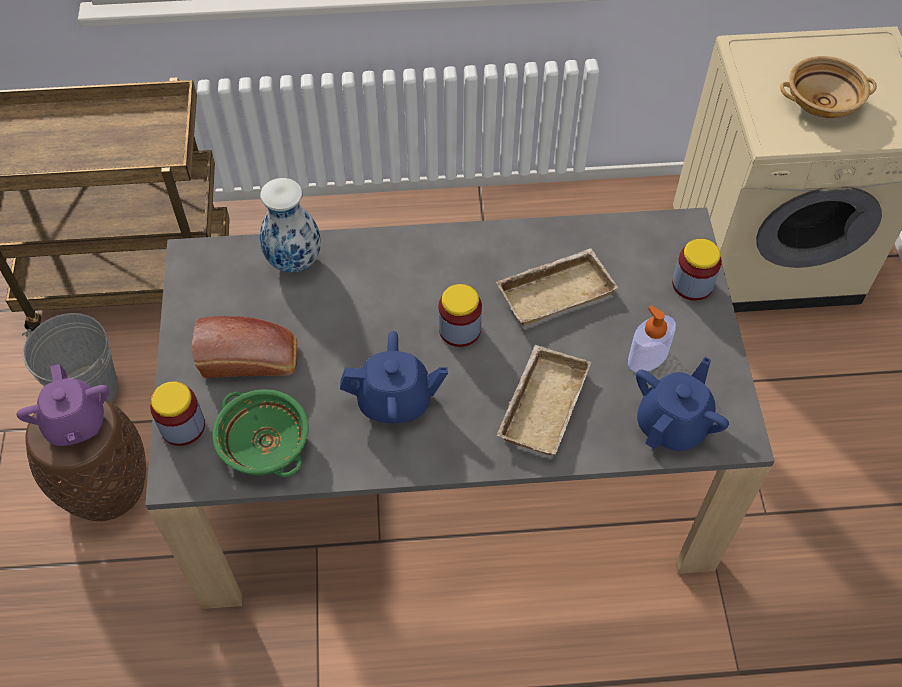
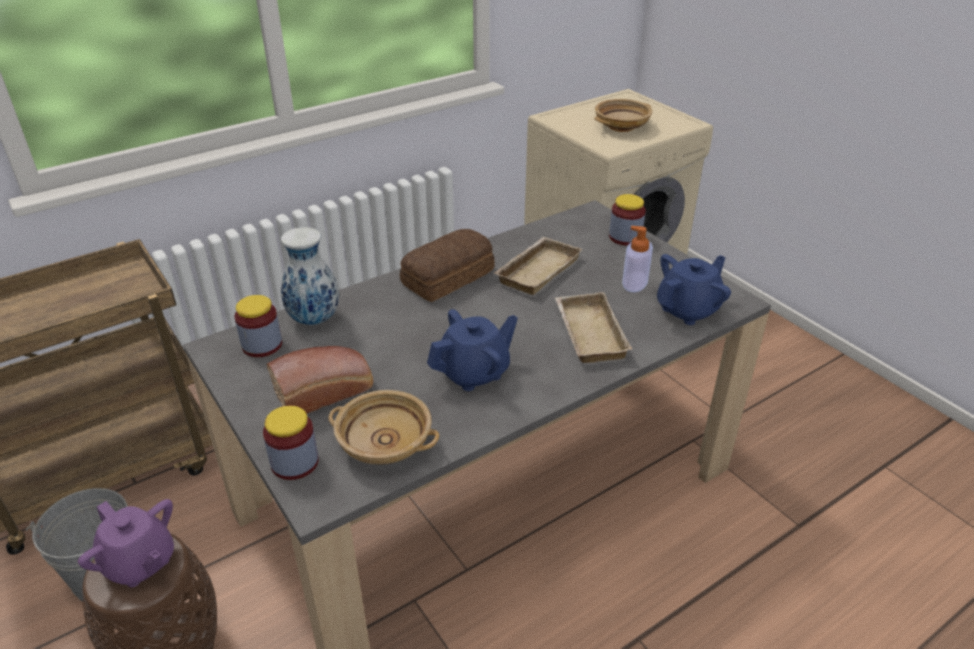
camera: 30 degrees left, 20 degrees down
(264, 444) = (384, 444): green bowl -> beige bowl
(458, 261) = (450, 277): none -> bread
(459, 329) = (487, 313): jar -> jar (262, 345)
(673, 424) = (688, 310): blue teapot -> blue teapot turned 45 degrees clockwise

